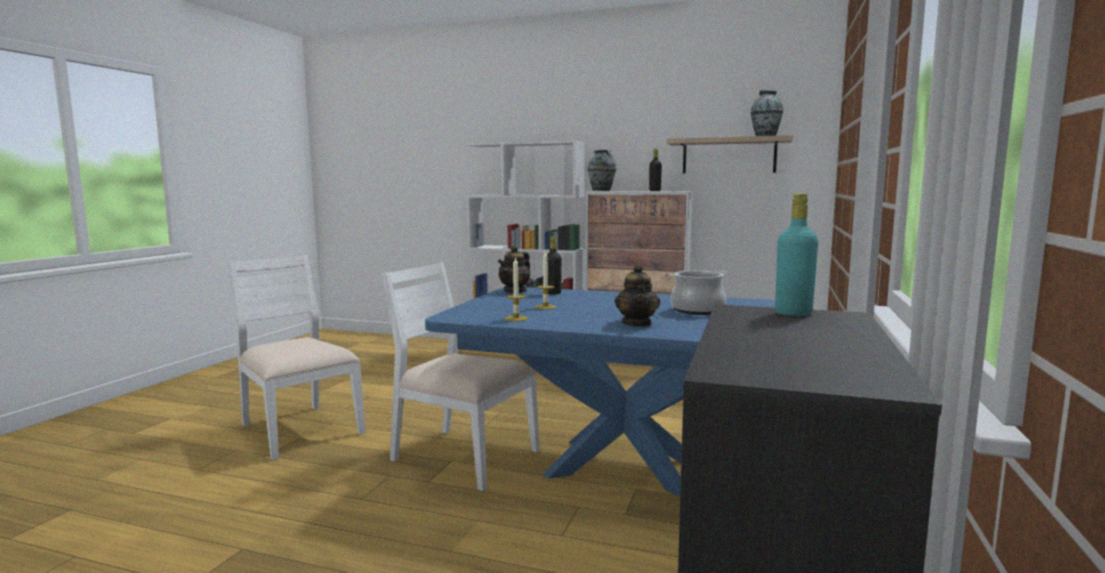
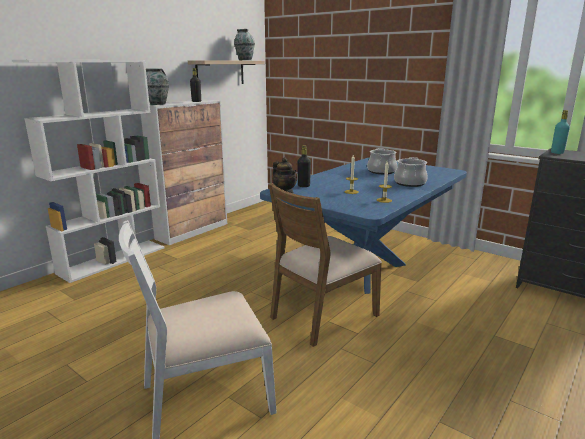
camera: 70 degrees left, 10 degrees up
(463, 456) = (322, 316): white chair -> brown chair
(637, 323) = (409, 183): teapot -> cooking pot

